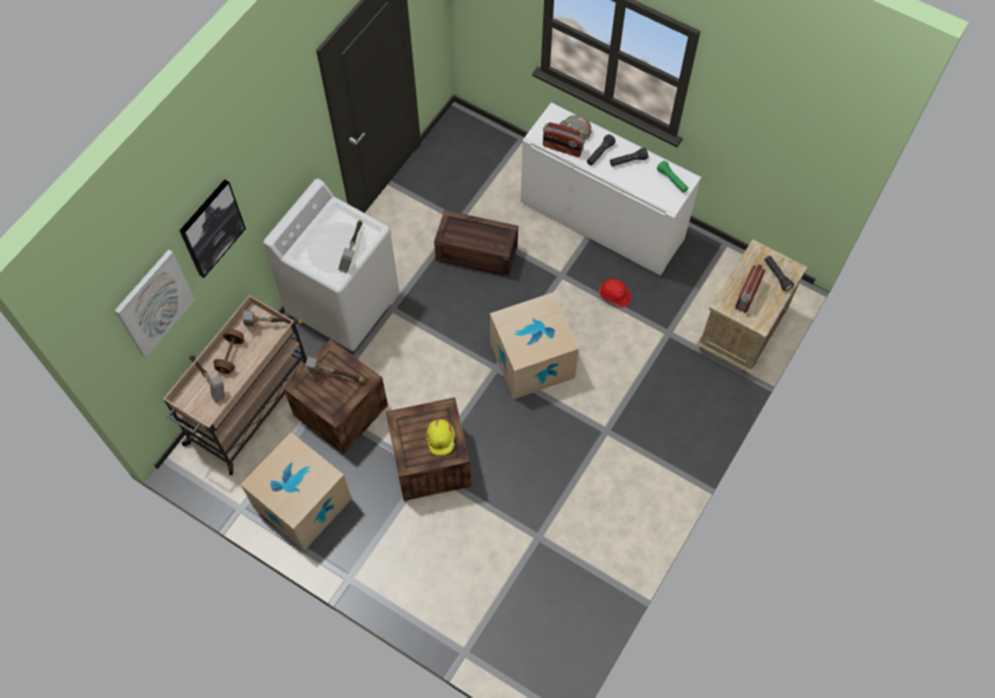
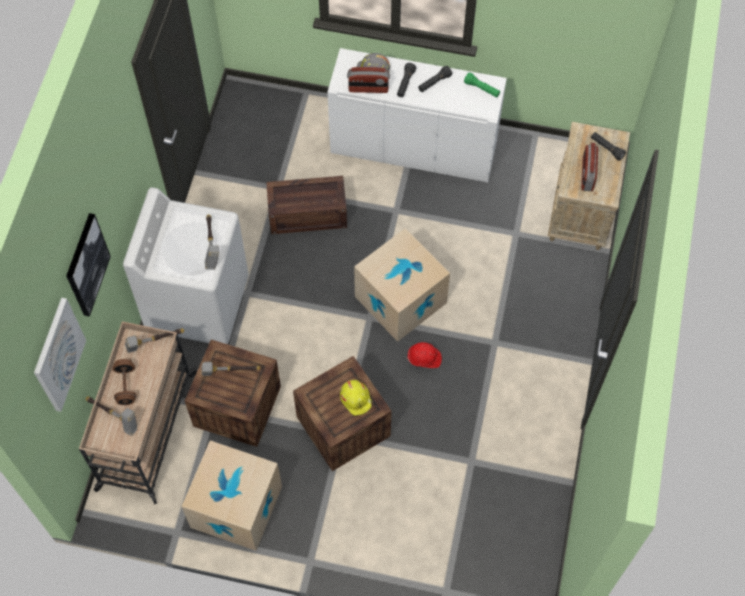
camera: 20 degrees left, 0 degrees up
(614, 296) = (453, 215): red hard hat -> red hard hat (424, 358)

